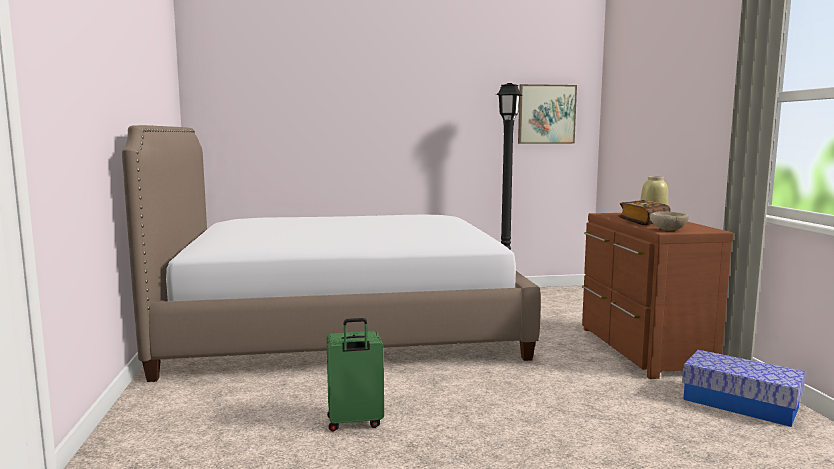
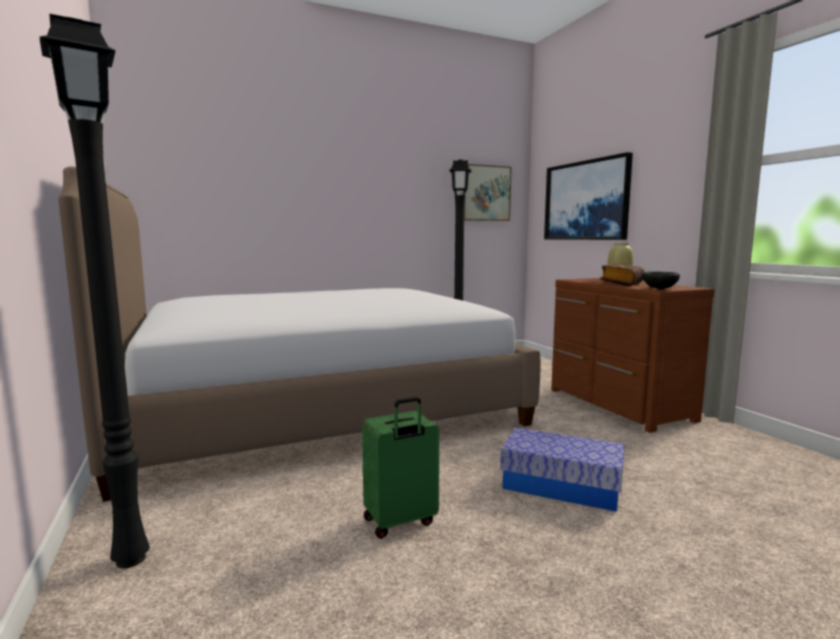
camera: 15 degrees left, 0 degrees up
(151, 420) = (128, 559): none -> black floor lamp
(645, 125) = (586, 200): none -> picture
(667, 230) = (658, 288): beige bowl -> black bowl
(740, 403) = (744, 448): storage box -> storage box (561, 486)

